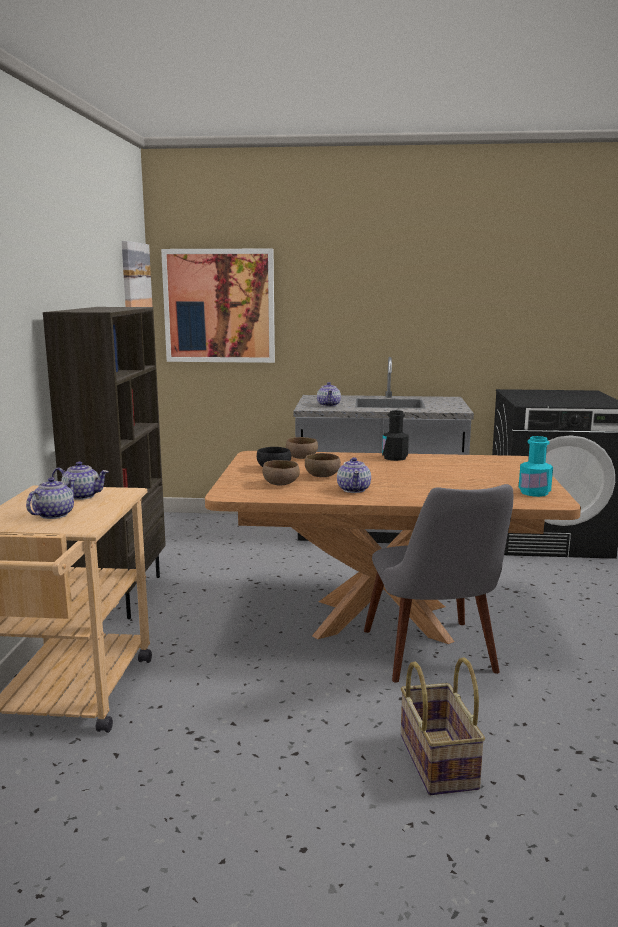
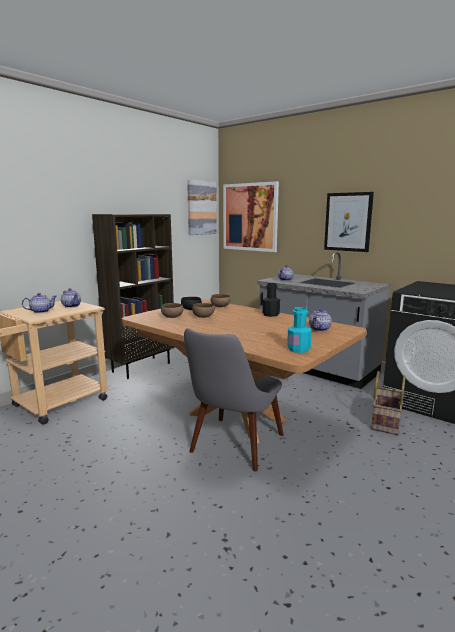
camera: 35 degrees right, 0 degrees up
(354, 489) = (199, 326): teapot -> teapot (320, 329)
(394, 312) = (348, 222): none -> picture
(436, 761) = (140, 502): basket -> basket (385, 421)

